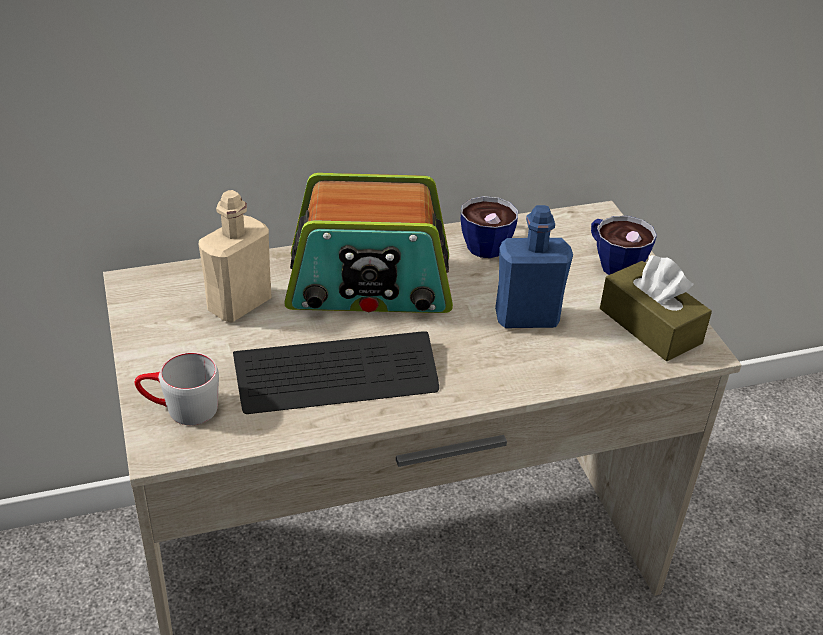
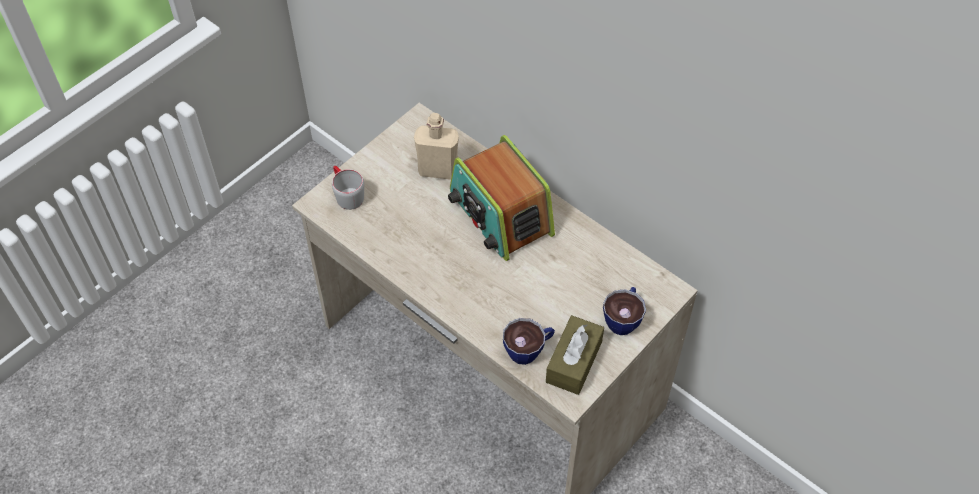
camera: 60 degrees right, 15 degrees up
(337, 376) = (415, 240): keyboard -> none
(486, 242) = (588, 246): cup -> cup (529, 350)
(526, 318) = (531, 299): blue bottle -> none

